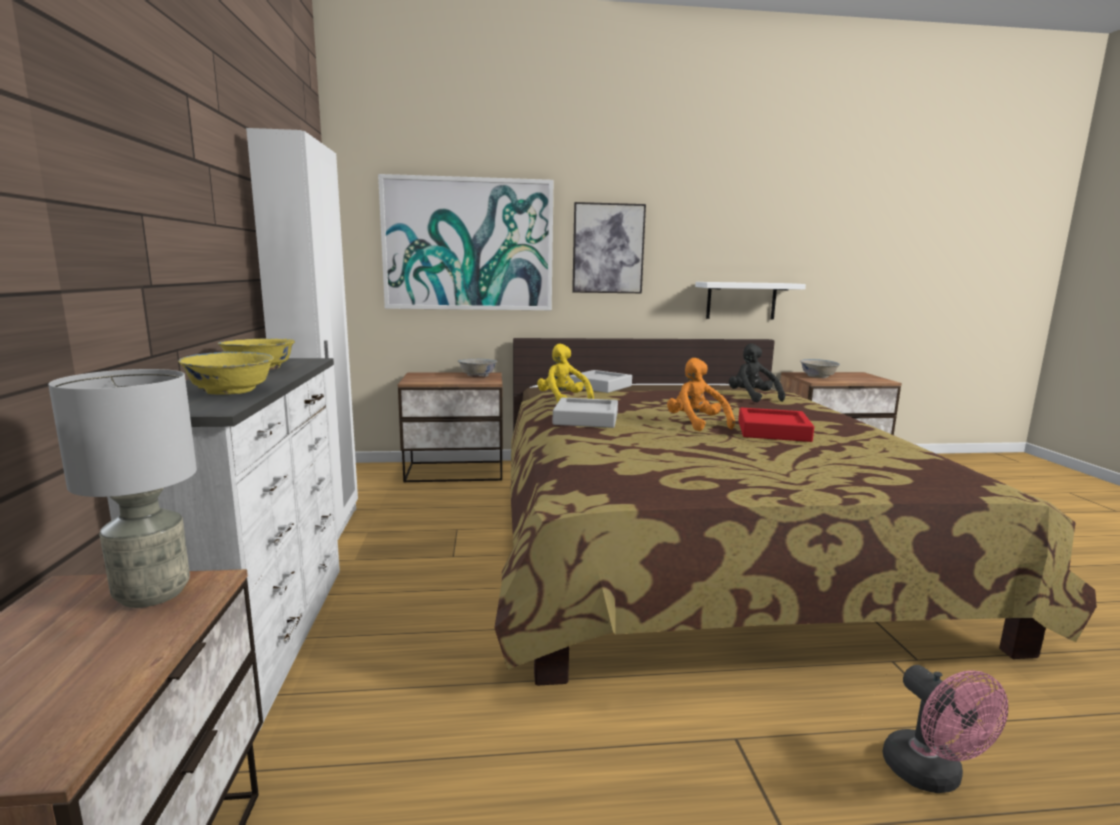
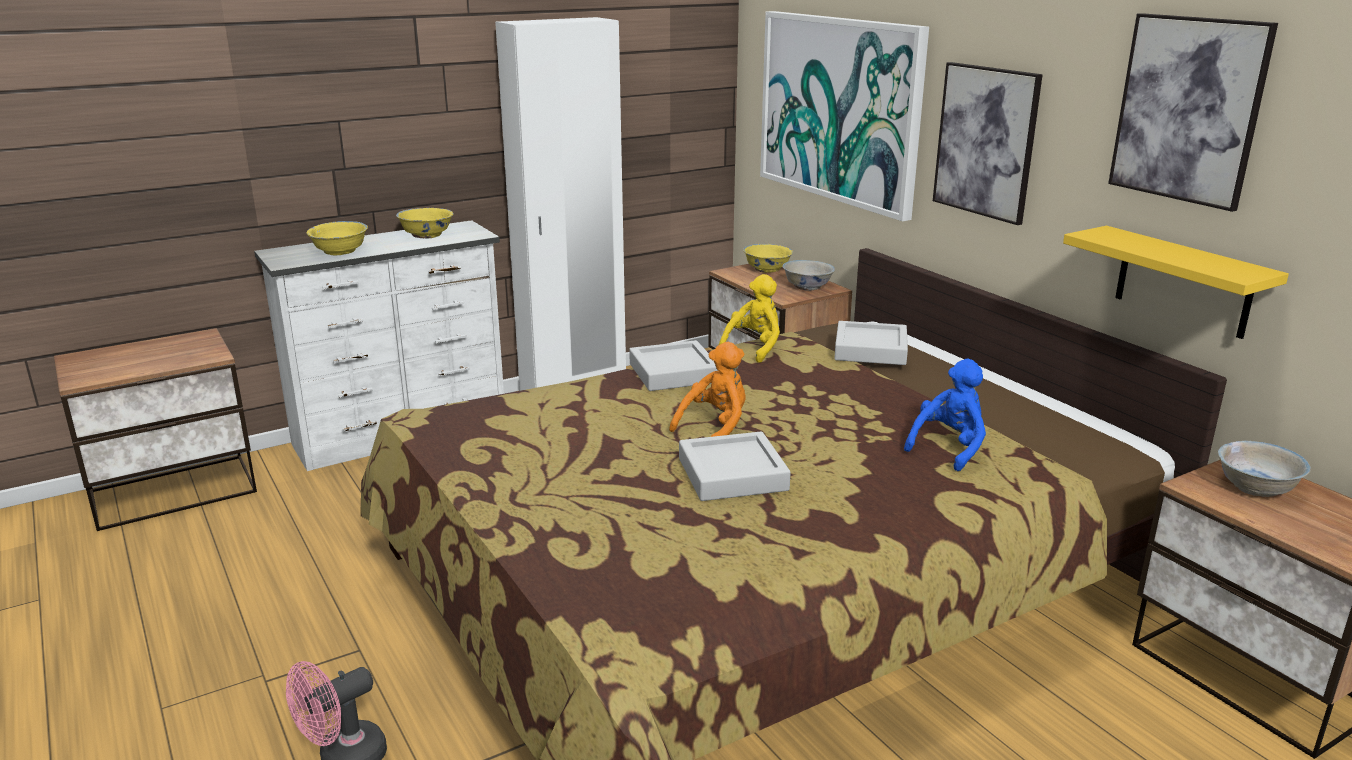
camera: 65 degrees right, 10 degrees up
(151, 594) = (199, 351): grey table lamp -> none
(425, 376) = (766, 269): none -> yellow bowl
(733, 215) = (1188, 109): none -> picture
(741, 300) = (1183, 282): white shelf -> yellow shelf
(752, 398) = (949, 448): black plush toy -> blue plush toy
(773, 431) = (732, 474): red tray -> grey tray

